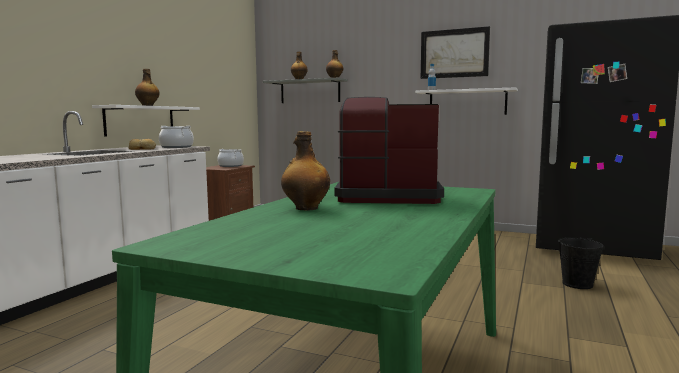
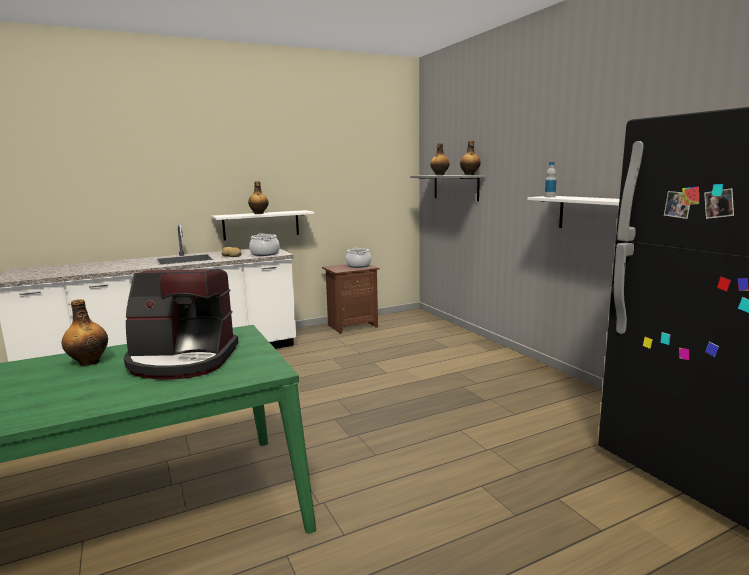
camera: 40 degrees right, 5 degrees up
(386, 196) = (182, 361): coffee machine -> coffee machine turned 135 degrees clockwise
(454, 53) = (590, 145): picture -> none
(577, 284) = (545, 519): black bucket -> none

